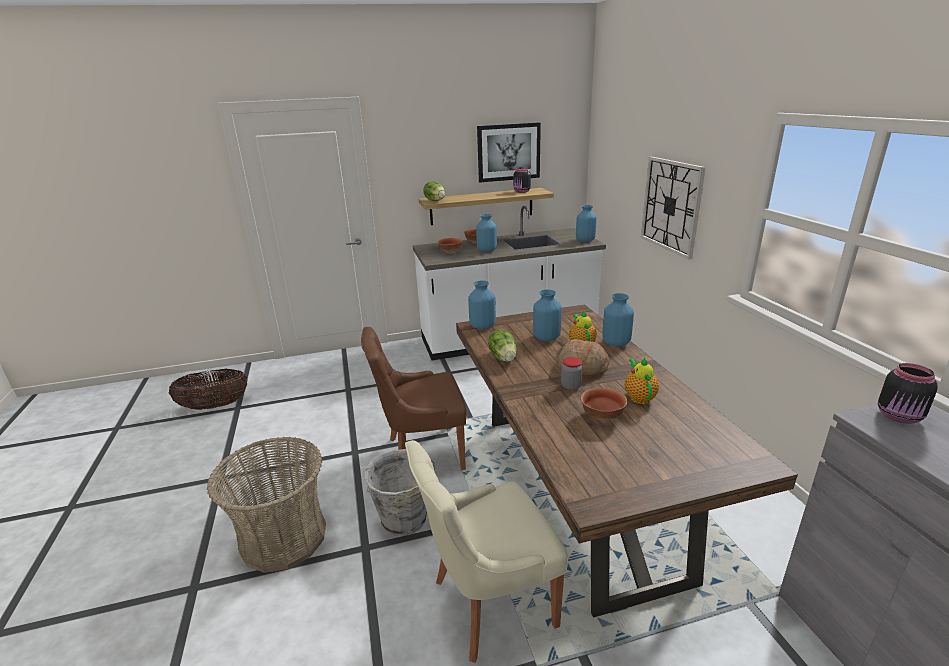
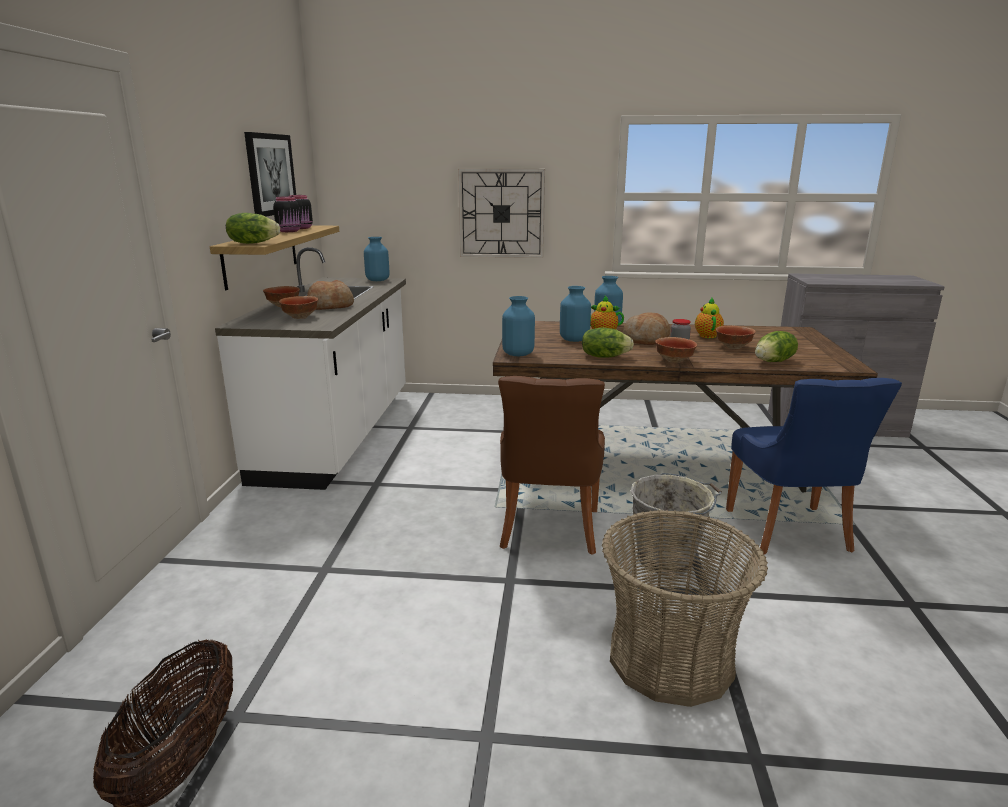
camera: 70 degrees left, 5 degrees down
(487, 250) = (330, 306): blue vase -> bread
(489, 603) = (790, 532): beige chair -> blue chair
(518, 389) = (675, 360): none -> bowl
(564, 445) = (774, 361): none -> lettuce
(639, 397) = (707, 335): teapot -> teapot turned 75 degrees clockwise
(899, 417) = (813, 278): black jar -> black jar (289, 231)

